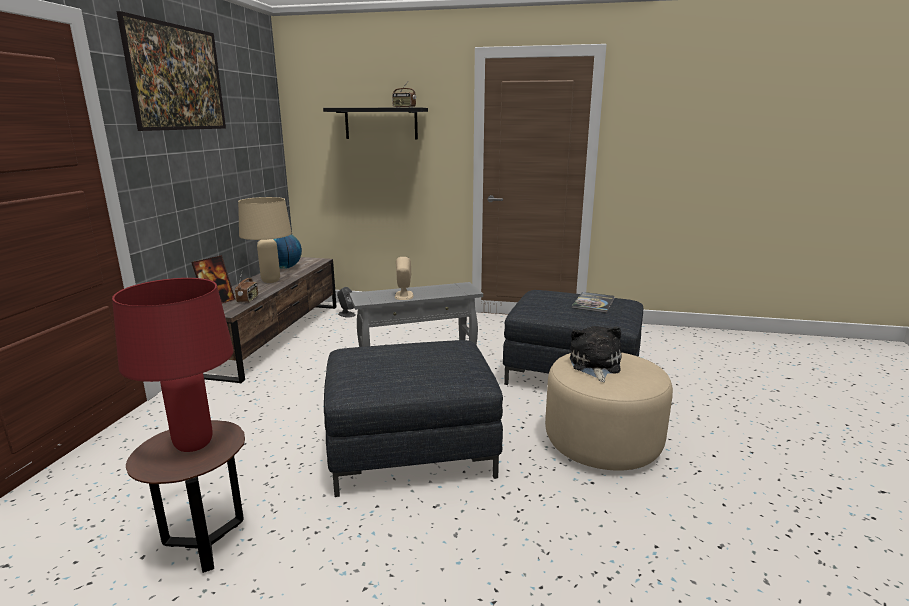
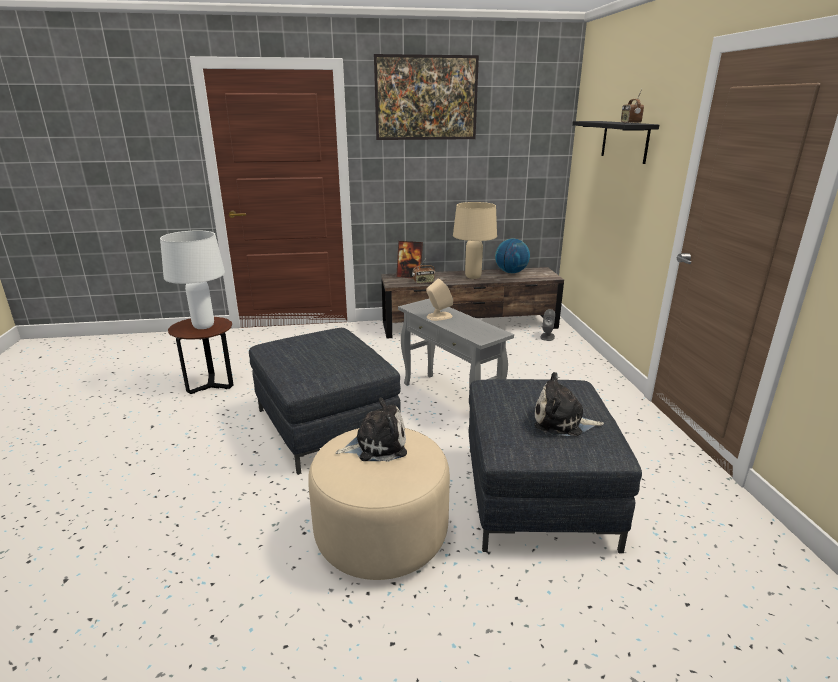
camera: 70 degrees right, 5 degrees up
(193, 444) = (204, 326): red table lamp -> white table lamp
(593, 303) = (562, 422): book -> plush toy

